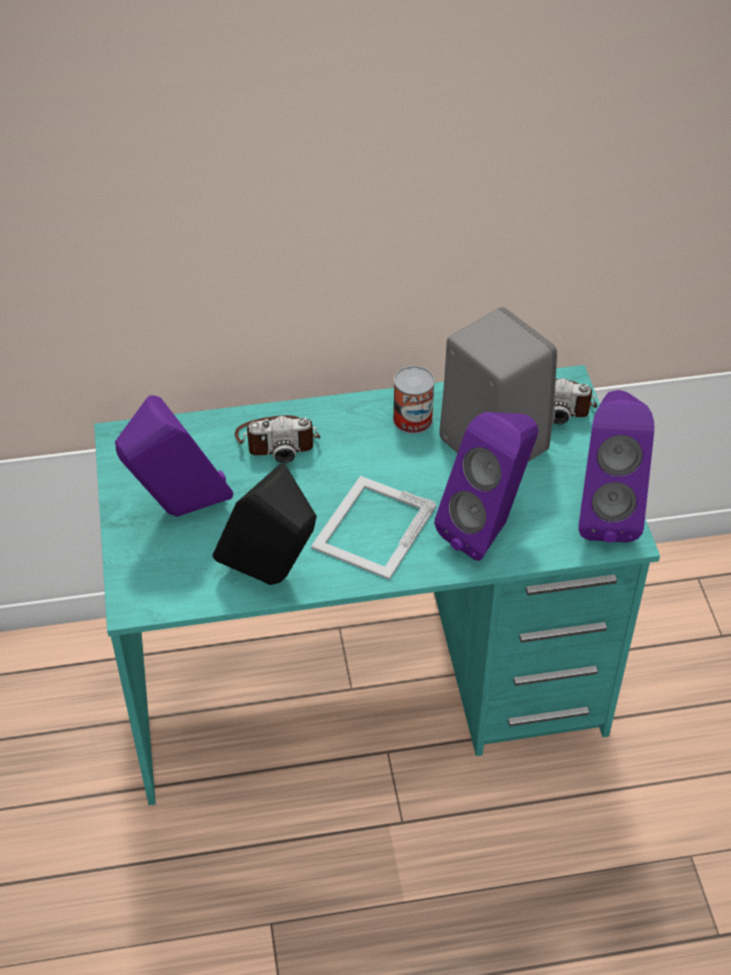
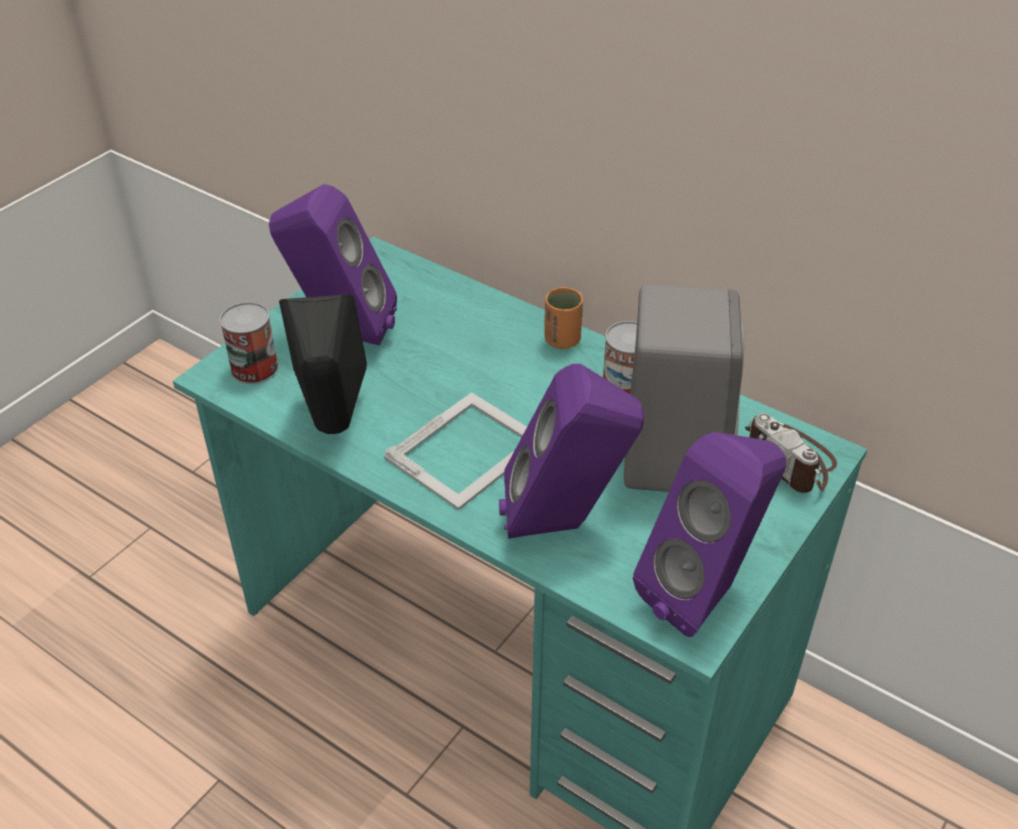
camera: 45 degrees right, 5 degrees down
(155, 579) = (254, 368): none -> can
(277, 440) = (488, 331): camera -> none
(333, 413) = (562, 340): none -> orange cup
(372, 527) = (467, 449): picture frame -> picture frame turned 150 degrees clockwise

